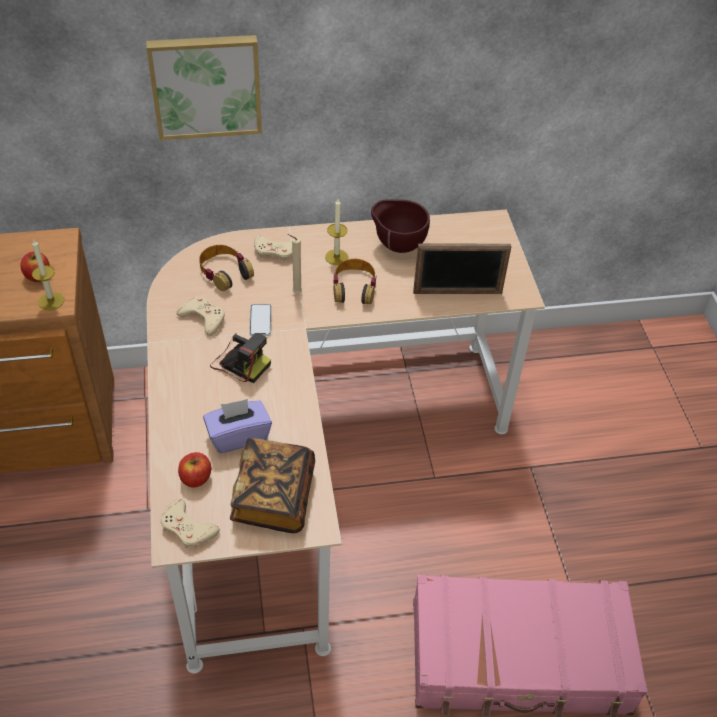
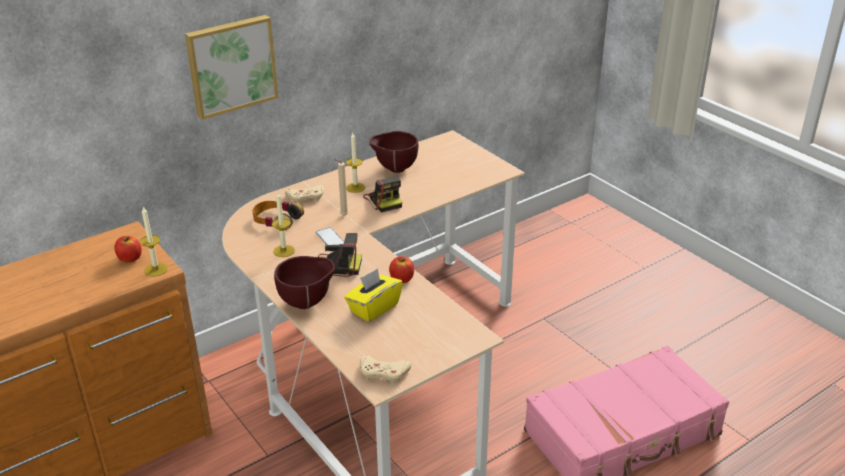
camera: 25 degrees left, 15 degrees down
(178, 399) = (307, 303): none -> brown bowl
(195, 478) = (363, 342): apple -> apple (402, 279)
(203, 318) = (284, 251): beige game controller -> candle
(238, 436) = (374, 308): purple tissue box -> yellow tissue box
(273, 497) = (432, 333): book -> none
(354, 287) = (384, 200): headphones -> camera
(457, 293) = (460, 182): picture frame -> none

